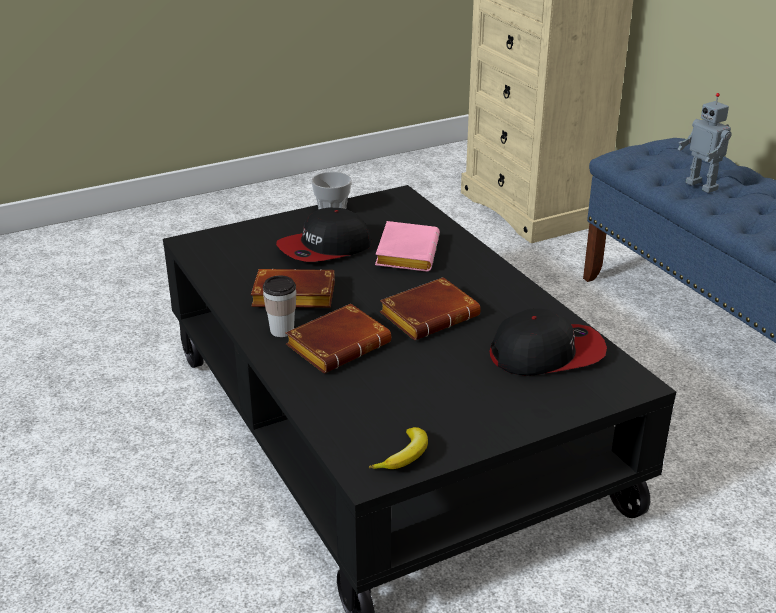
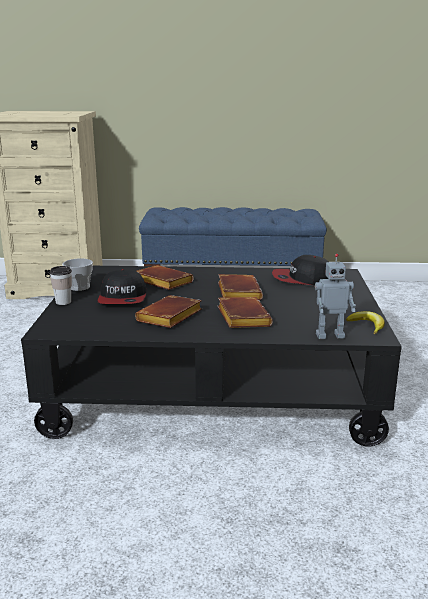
camera: 60 degrees left, 10 degrees down
(282, 330) = (207, 328): cup -> cup (63, 302)
(405, 252) = (161, 282): pink book -> brown book
(547, 353) = (303, 280): cap -> cap turned 105 degrees counterclockwise
(703, 186) = (210, 215): toy robot -> toy robot (330, 335)

